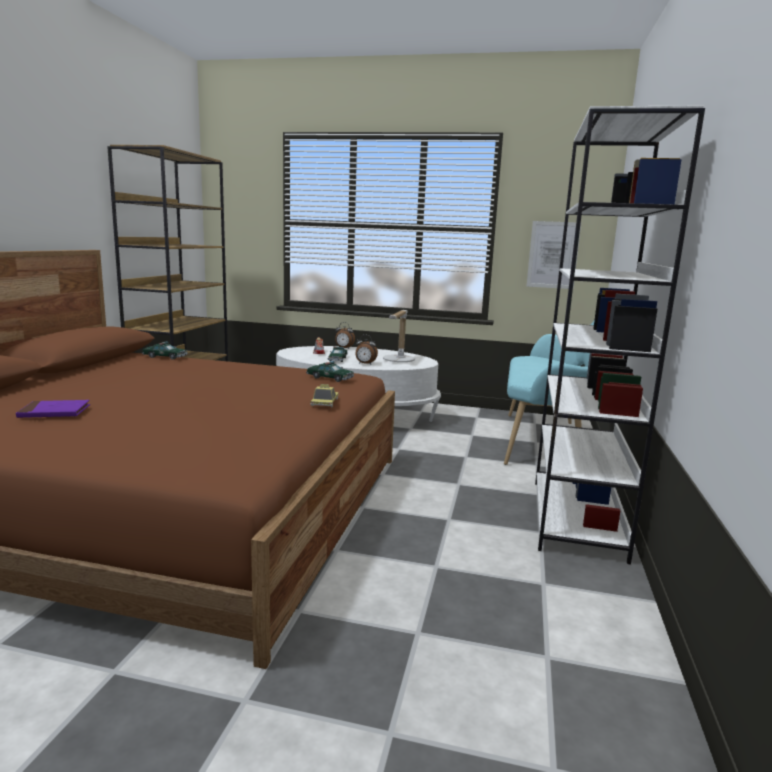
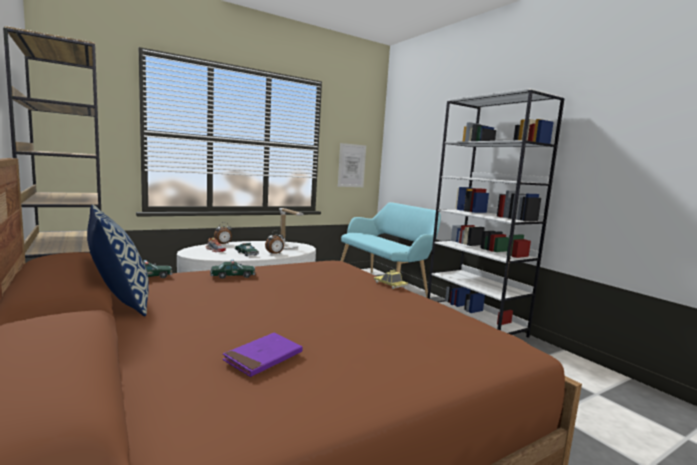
camera: 45 degrees left, 5 degrees down
(103, 367) = (119, 302): none -> pillow
(330, 378) = (332, 267): toy car -> toy car (233, 276)

